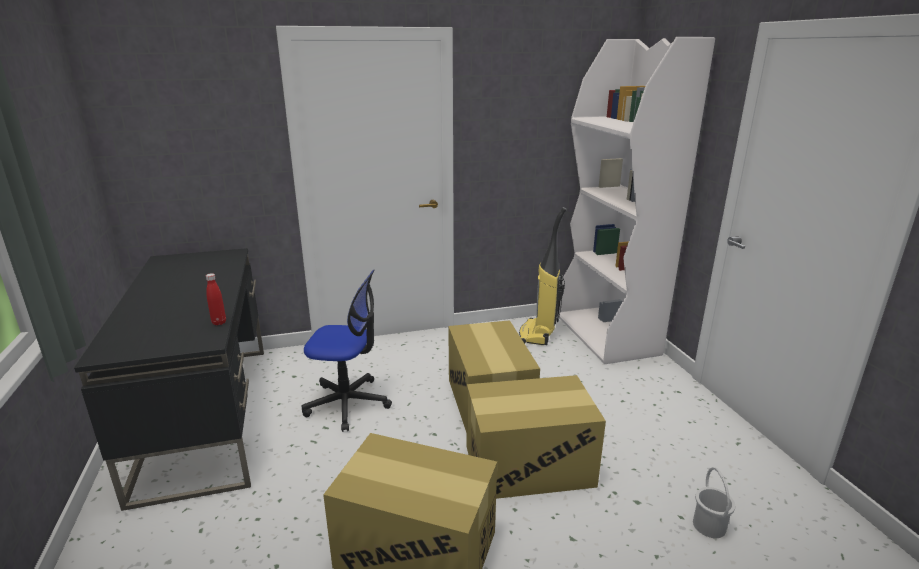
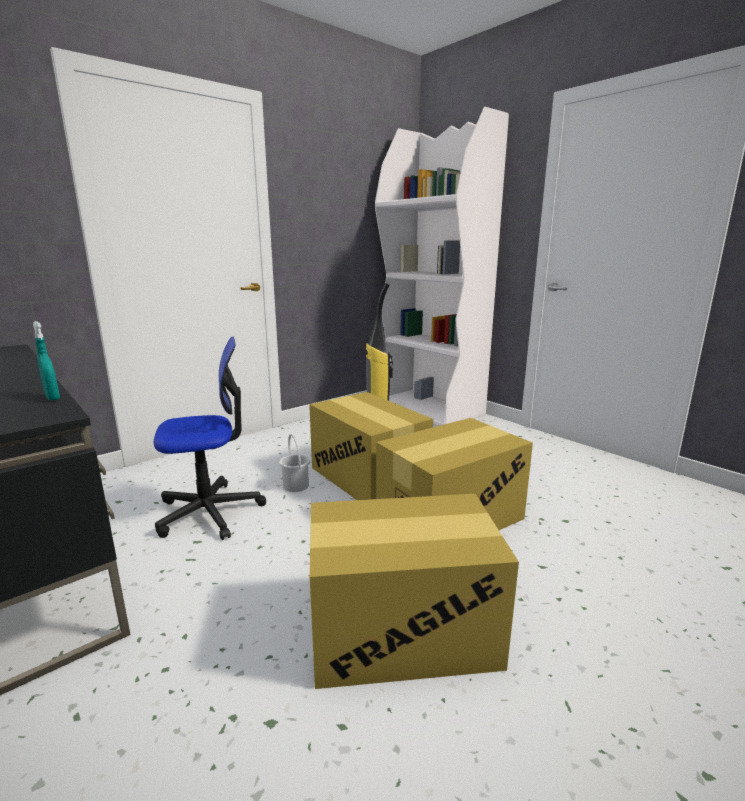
camera: 25 degrees left, 5 degrees down
(219, 322) = (52, 398): red bottle -> turquoise spray bottle
(709, 525) = (633, 521): white bucket -> white bucket (296, 485)

